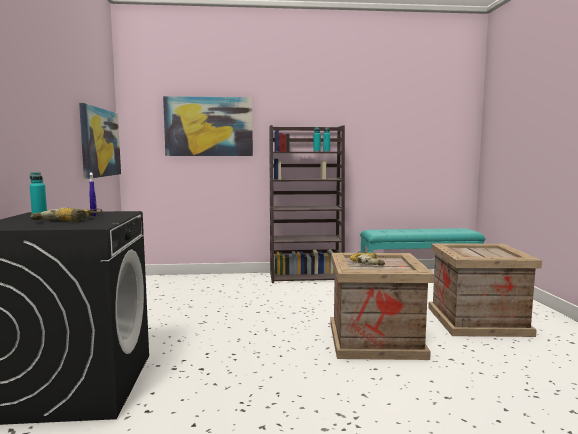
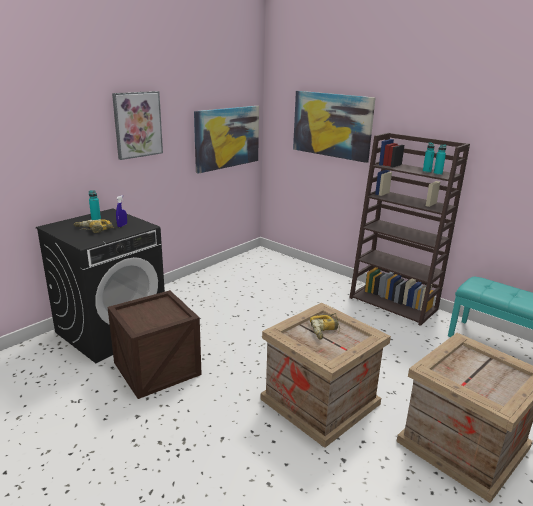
camera: 45 degrees right, 15 degrees up
(41, 102) = (137, 124): none -> picture
(204, 386) = (157, 368): none -> crate

